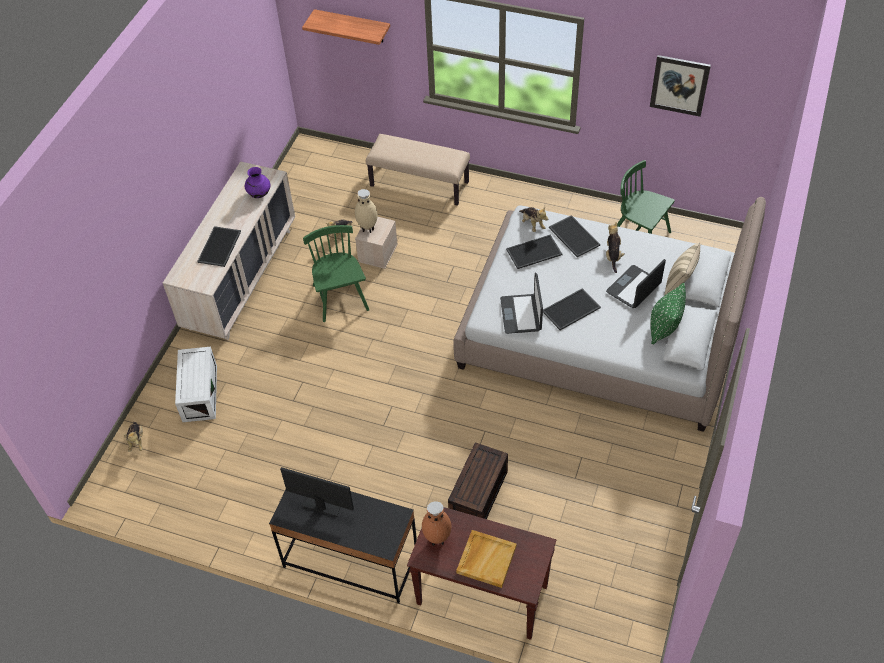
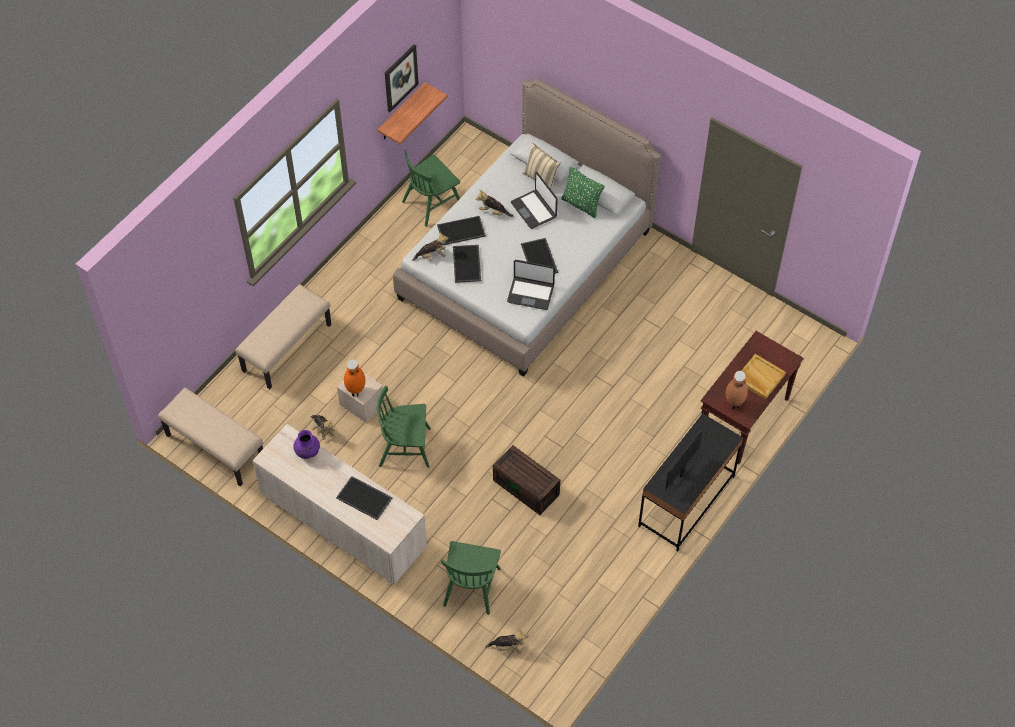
camera: 75 degrees left, 5 degrees up
(199, 392) = (471, 586): white storage box -> green chair
(297, 170) = (214, 448): none -> beige bench
(352, 26) = (188, 288): shelf -> shelf (401, 113)
(368, 228) = (355, 391): beige vase -> orange vase
(479, 495) = (655, 397): brown storage box -> brown storage box (527, 487)

